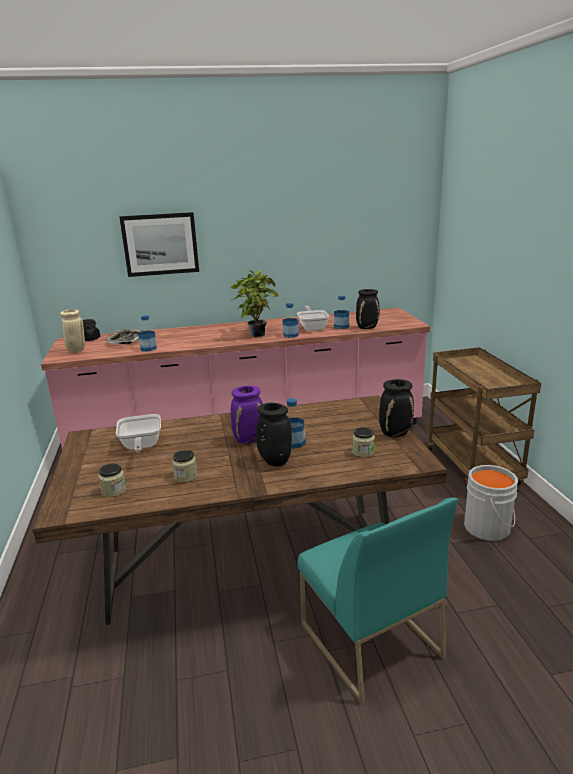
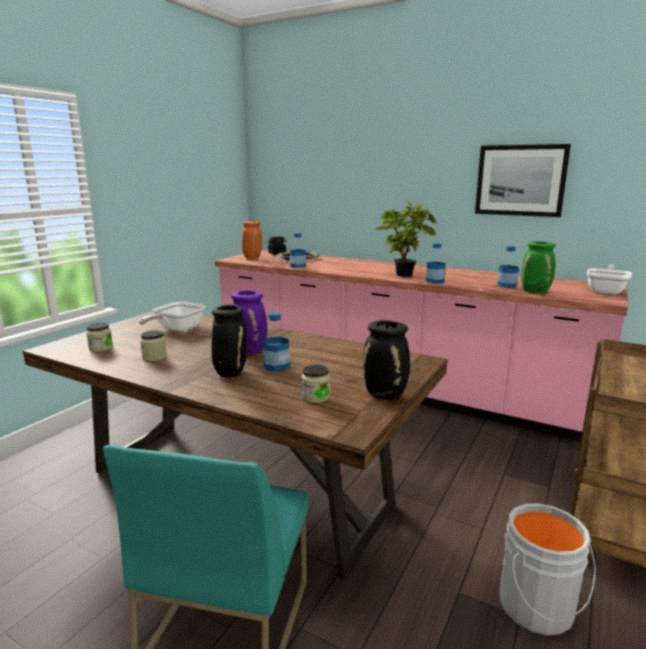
camera: 40 degrees right, 5 degrees down
(76, 350) = (252, 258): beige vase -> orange vase
(160, 244) = (351, 173): picture -> picture (520, 180)
(312, 327) = (472, 280): frying pan -> frying pan (606, 291)
(367, 327) = (535, 292): black vase -> green vase

